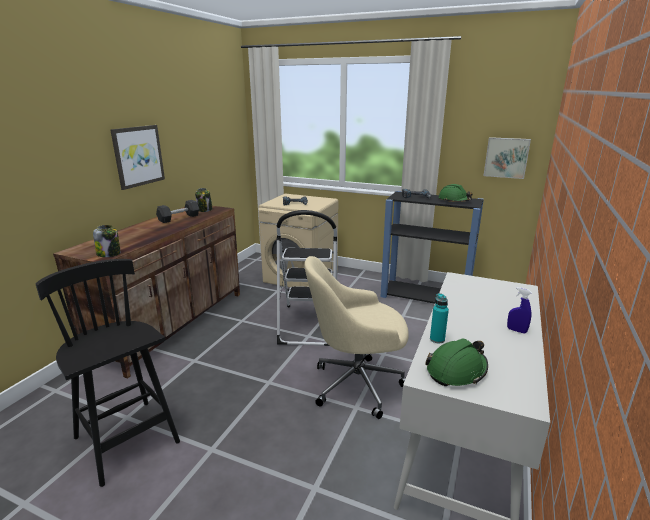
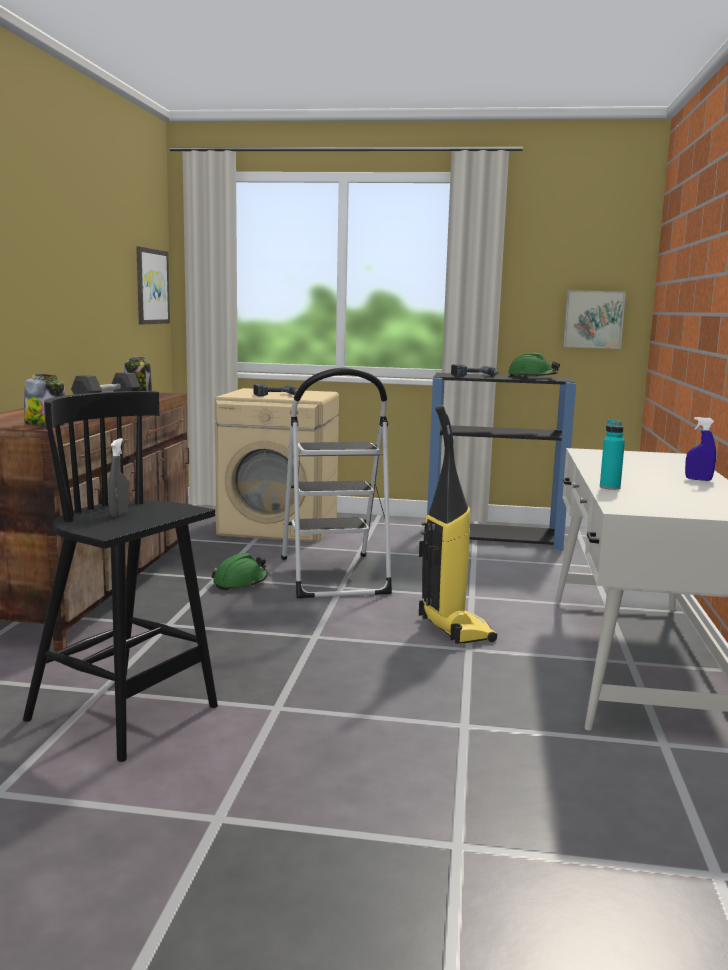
camera: 15 degrees left, 10 degrees down
(104, 339) = (119, 514): none -> grey spray bottle
(138, 156) = (44, 291): picture -> picture (151, 286)
(356, 385) = (453, 629): beige office chair -> vacuum cleaner
(456, 370) = (657, 503): green hard hat -> green hard hat (240, 582)

